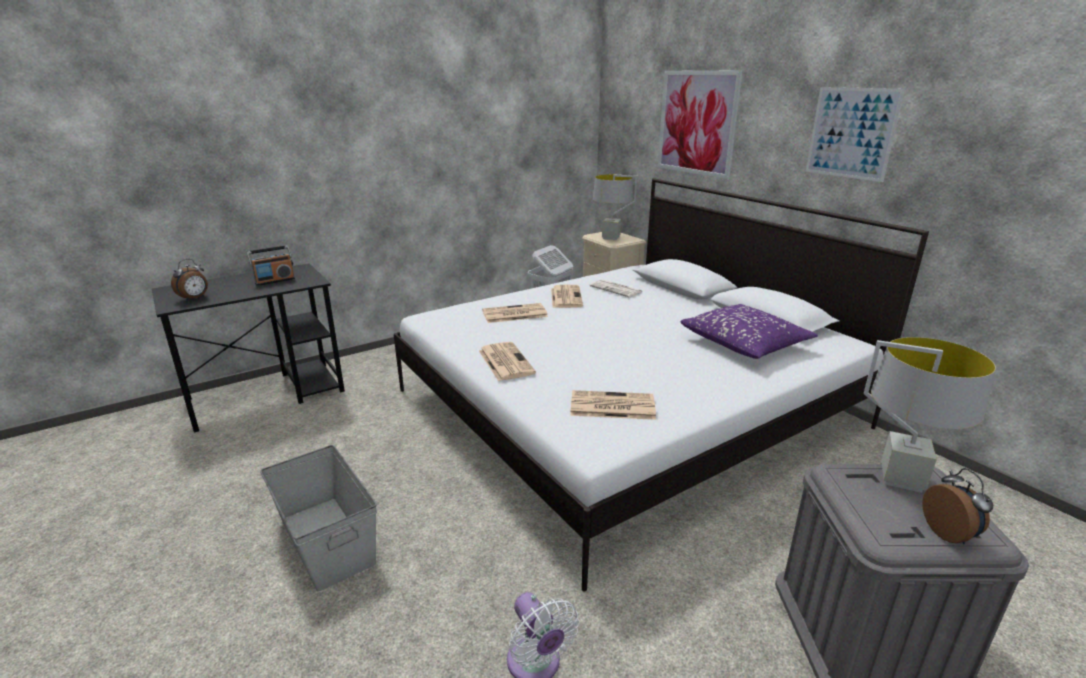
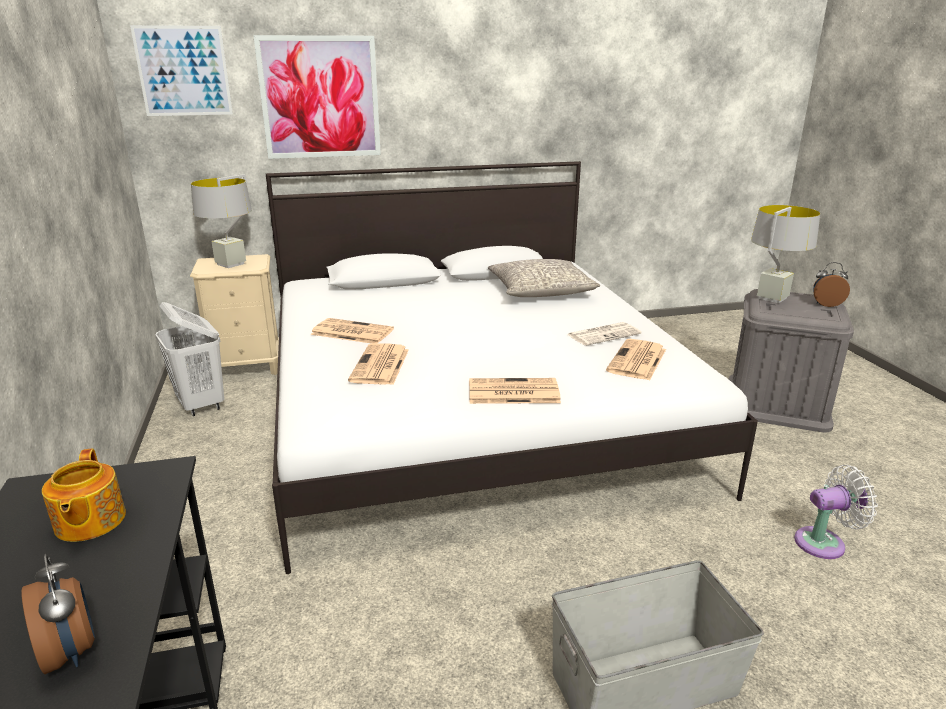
camera: 70 degrees left, 0 degrees up
(275, 281) = (89, 522): radio -> teapot
(616, 289) = (357, 306): newspaper -> newspaper (604, 334)
(745, 343) = (541, 291): purple pillow -> grey pillow
(851, 133) = (503, 92): picture -> picture (183, 71)

